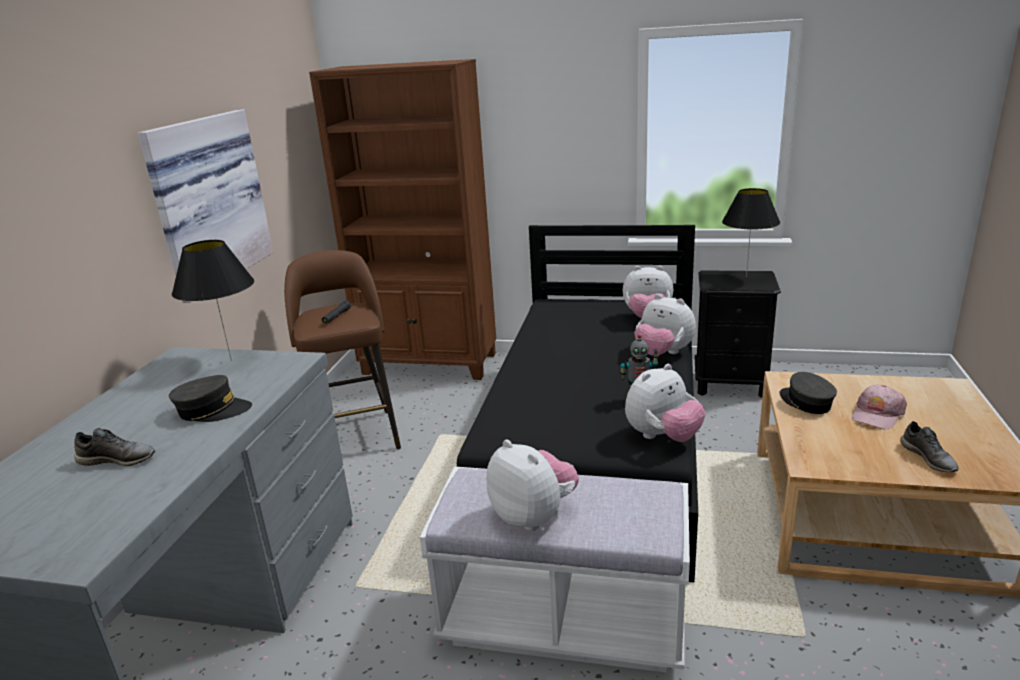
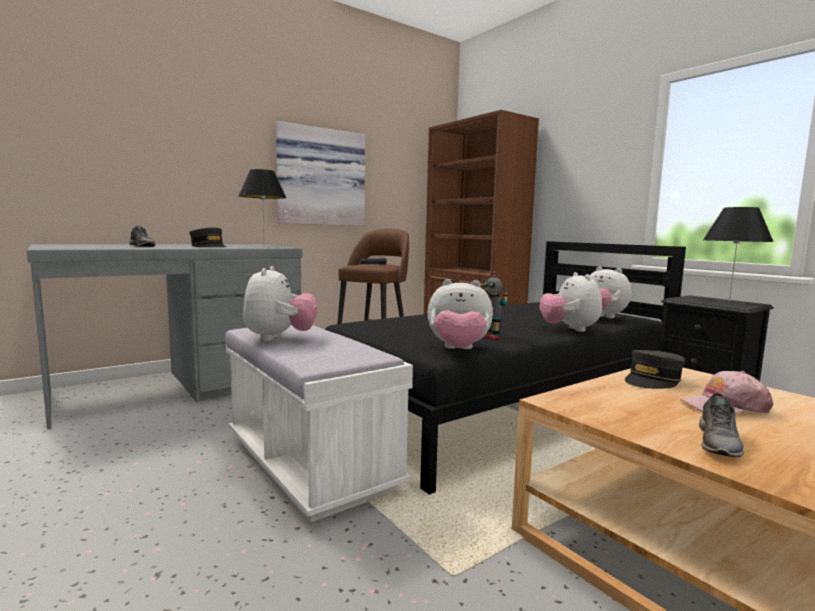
camera: 40 degrees right, 15 degrees down
(806, 402) = (653, 380): grey cap -> grey cap turned 150 degrees counterclockwise

